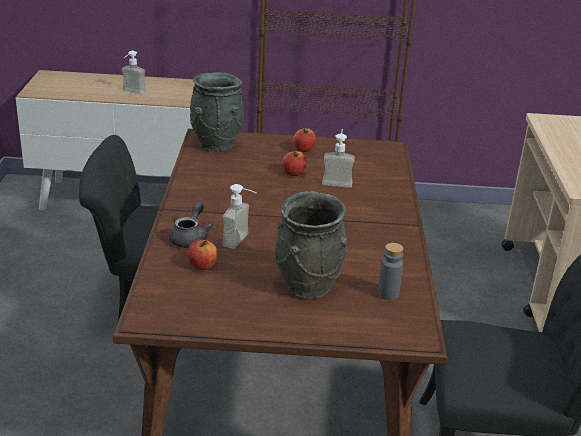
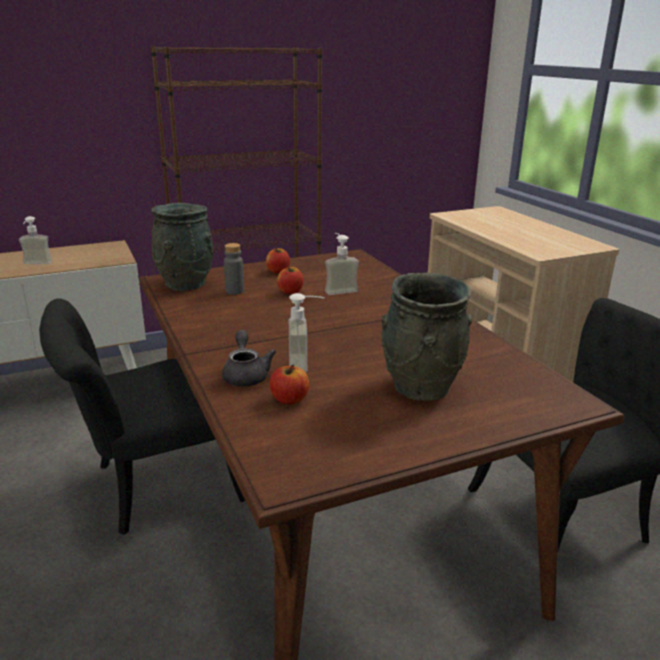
camera: 25 degrees left, 5 degrees down
(388, 294) = (503, 372): grey bottle -> grey bottle (234, 291)

